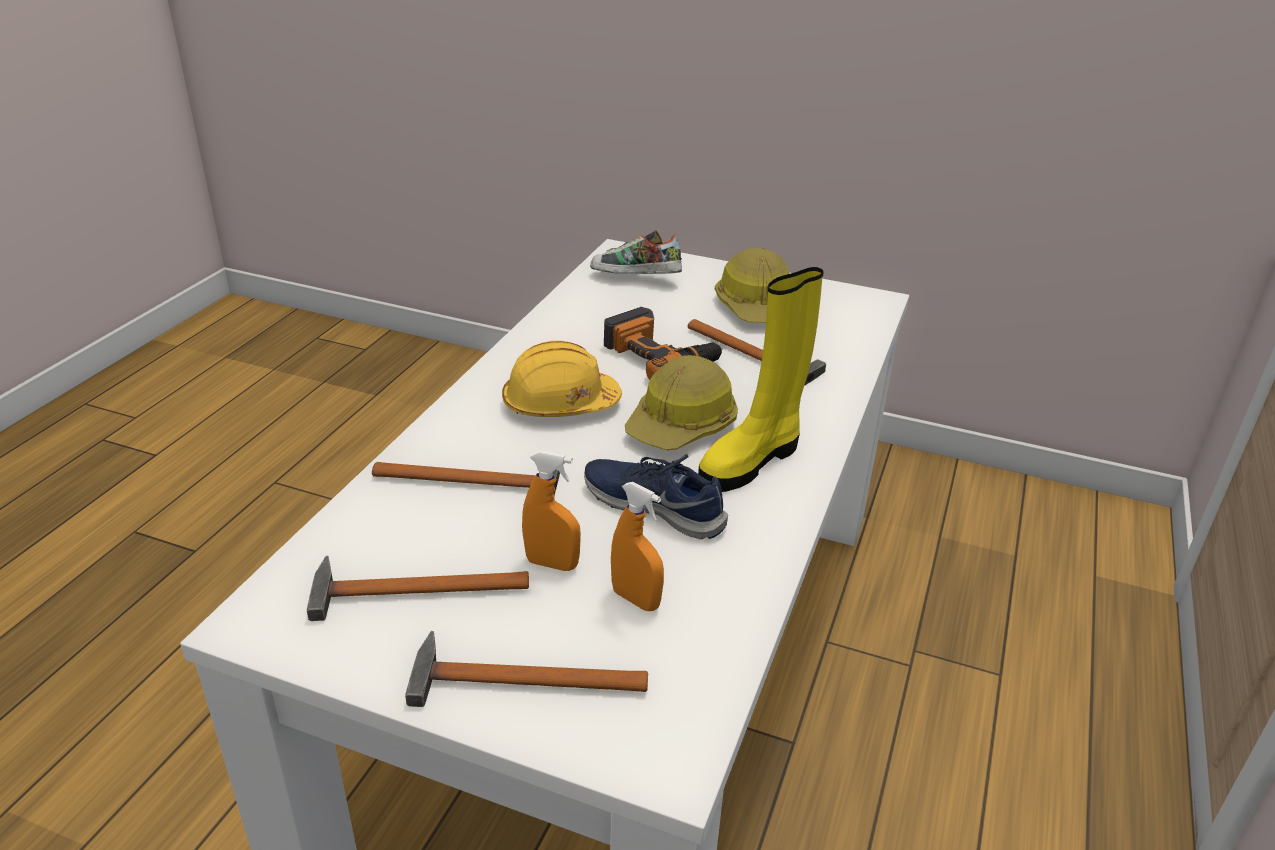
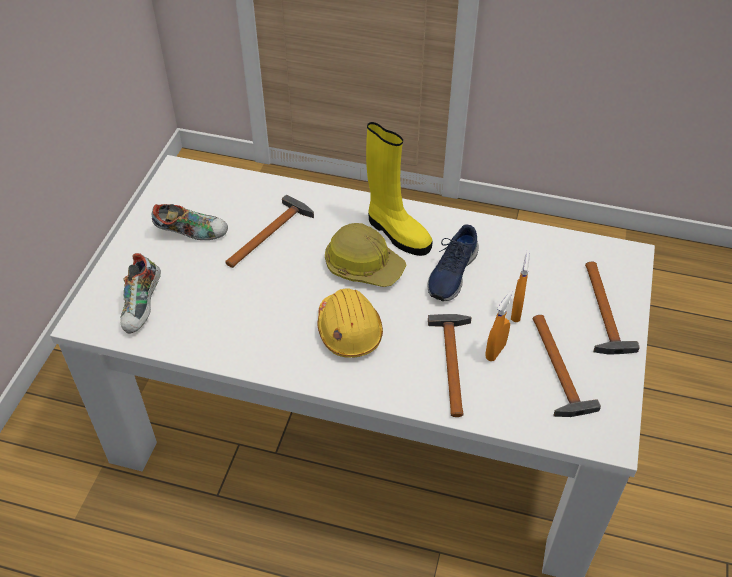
camera: 95 degrees left, 15 degrees up
(636, 599) = (532, 275): orange spray bottle -> orange spray bottle (495, 351)
(661, 355) = (273, 281): power drill -> none
(756, 307) = (191, 232): hard hat -> shoe

